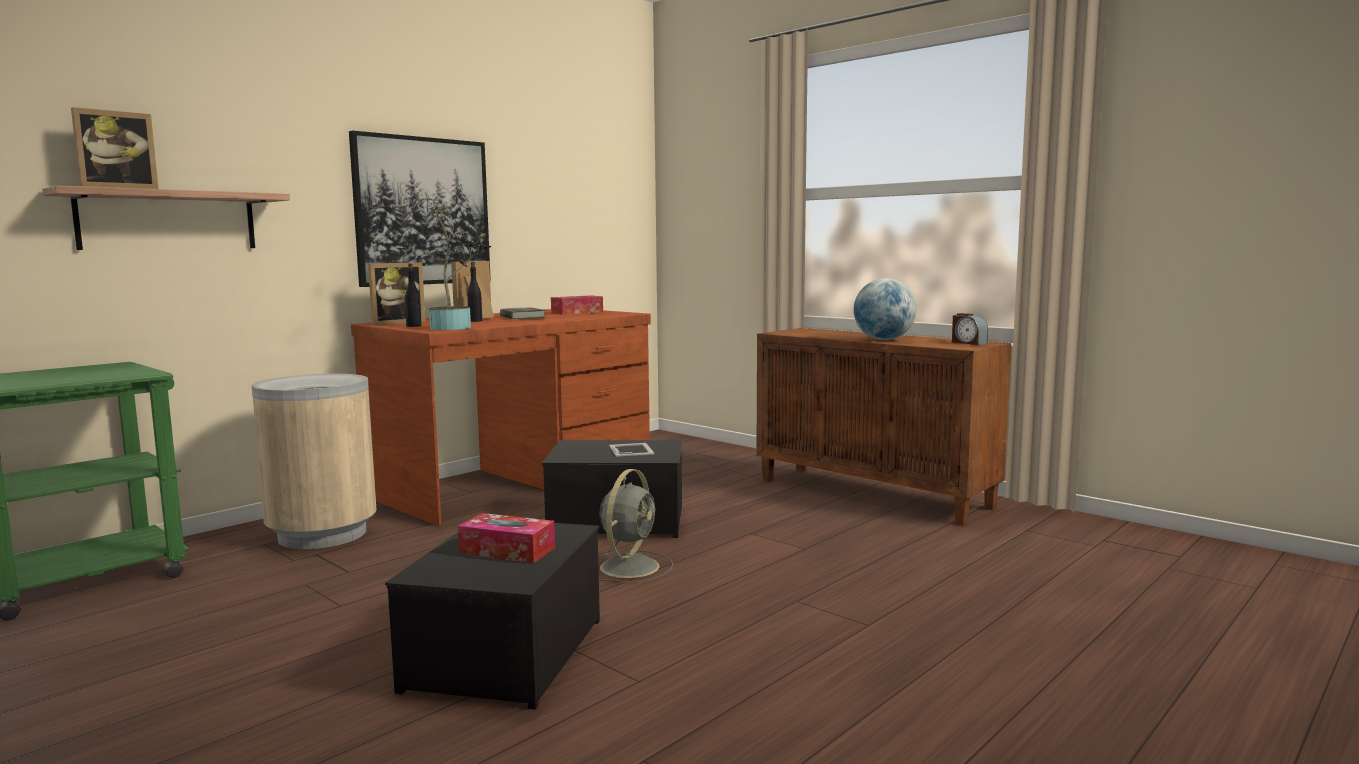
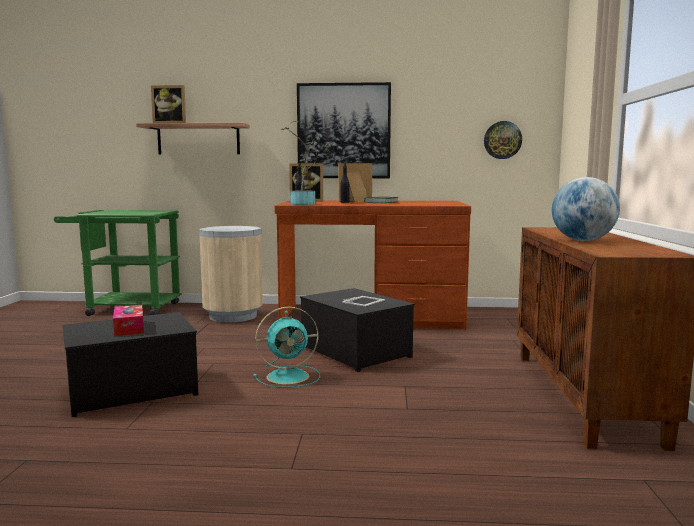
camera: 50 degrees right, 0 degrees up
(577, 312) = (434, 202): tissue box -> none
(605, 227) = (502, 140): none -> wall clock
(631, 566) = (290, 376): grey fan -> turquoise fan
(968, 342) = (649, 251): alarm clock -> none

